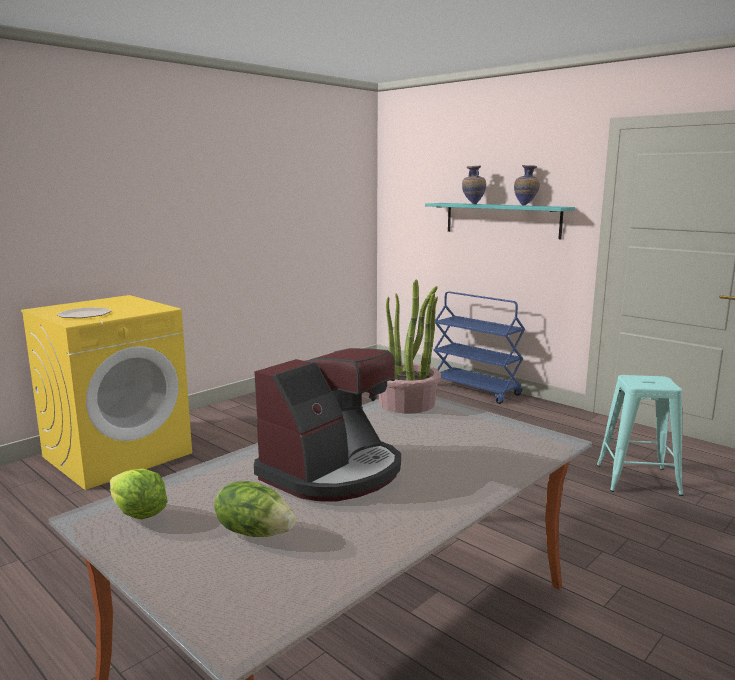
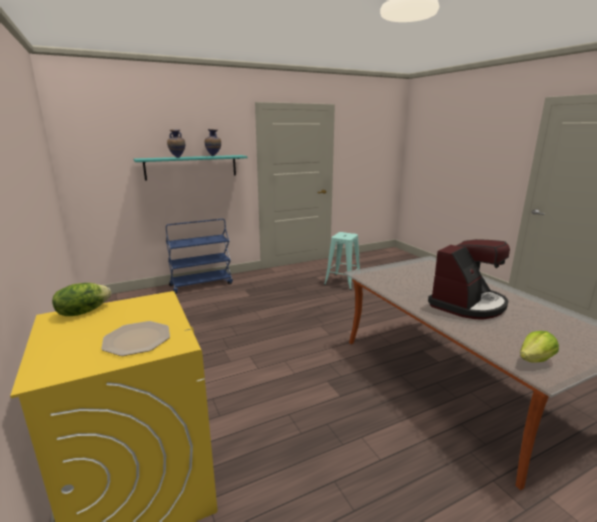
camera: 70 degrees left, 5 degrees up
(254, 531) = (540, 329): lettuce -> lettuce (83, 312)
(333, 472) = (467, 304): coffee machine -> coffee machine turned 75 degrees clockwise
(407, 403) = (371, 275): potted plant -> none

